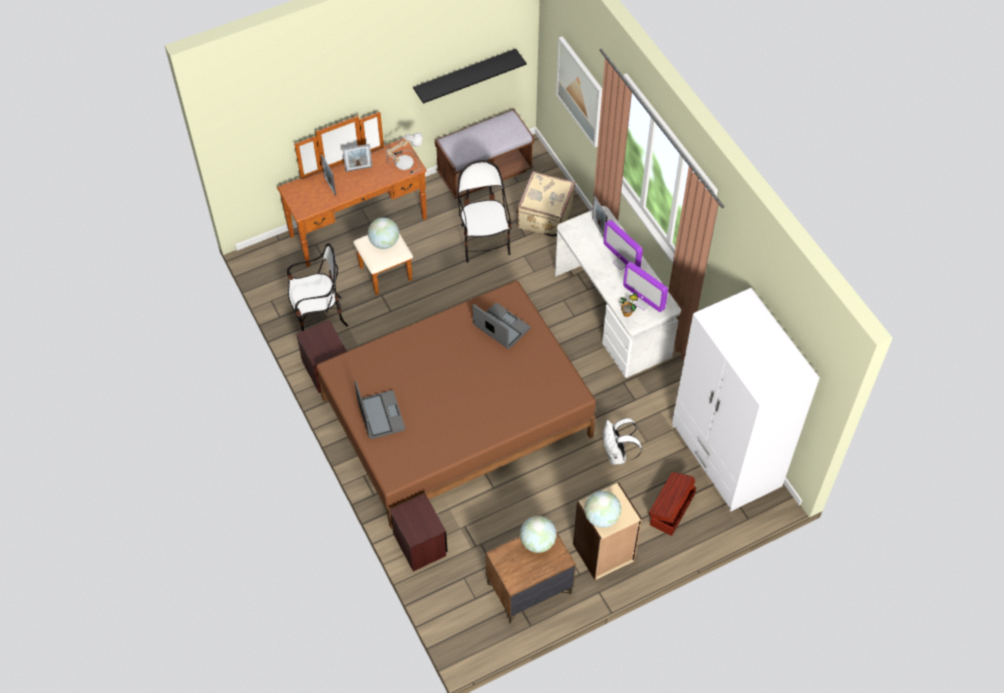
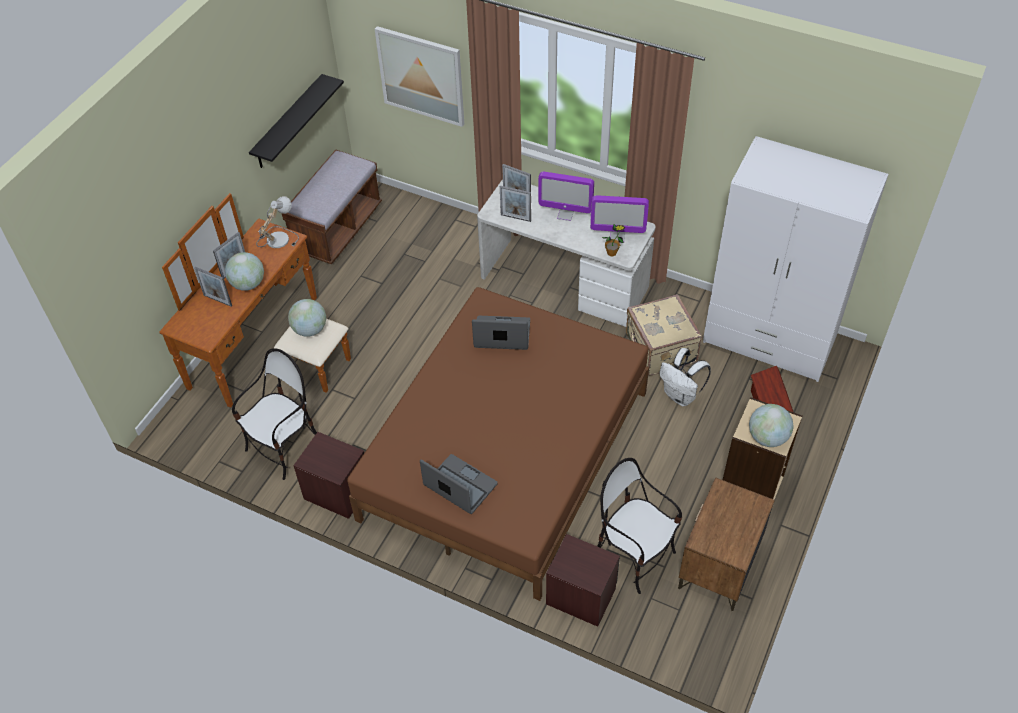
camera: 35 degrees left, 5 degrees down
(484, 241) = (390, 286): chair -> chair (633, 555)
(537, 542) = (722, 503): globe -> globe (248, 284)
(544, 216) = (427, 236): beige suitcase -> beige suitcase (659, 349)
(583, 243) = (515, 218): none -> picture frame

